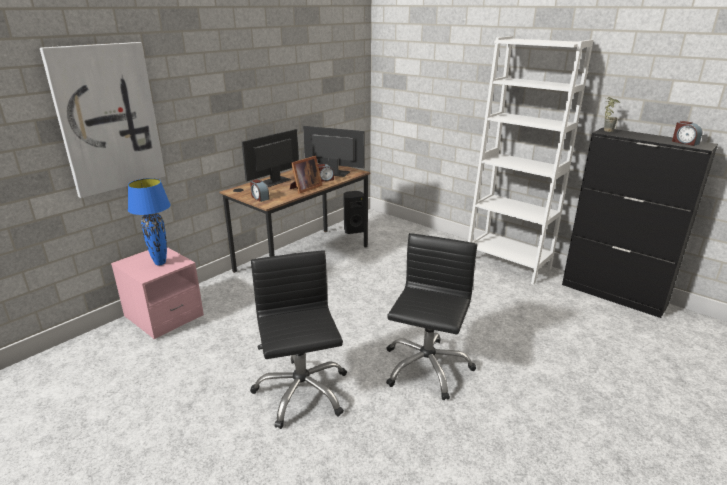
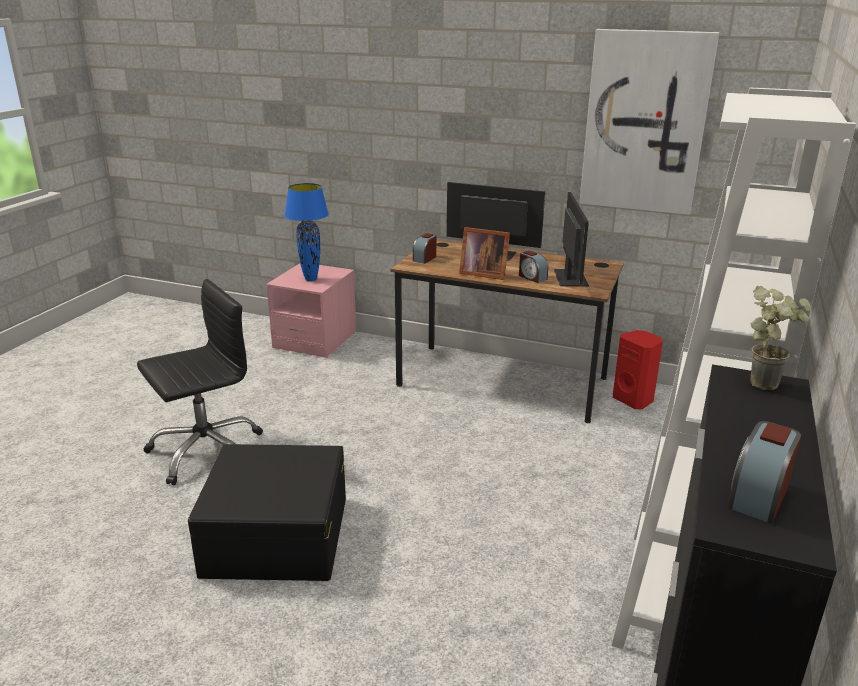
camera: 70 degrees right, 0 degrees up
(108, 119) = (320, 114): picture -> picture (644, 123)
(354, 230) = (634, 400): black speaker -> red speaker
(426, 367) = (275, 536): black office chair -> black storage box

